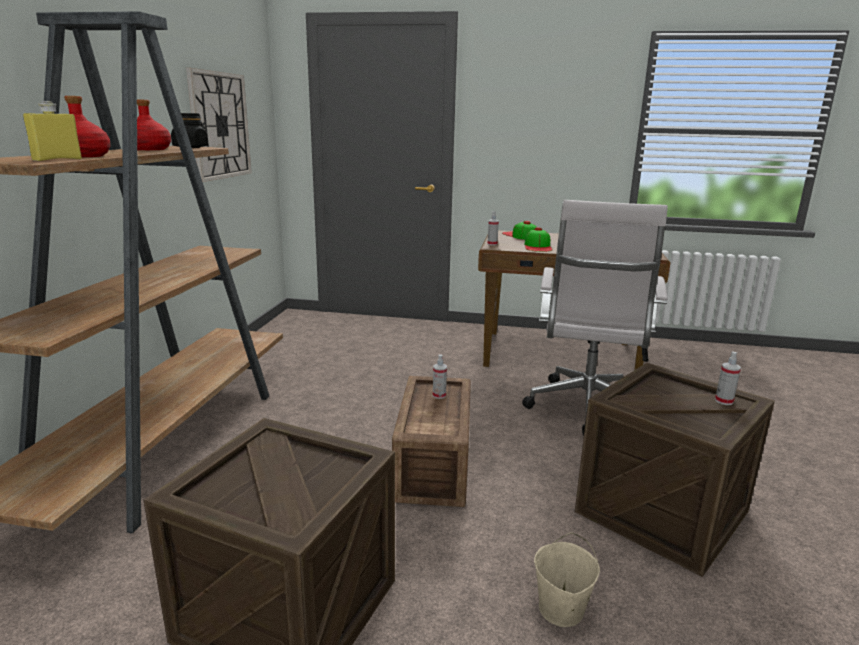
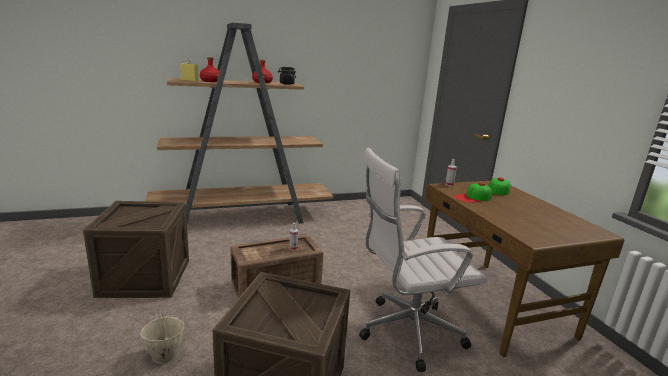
camera: 60 degrees right, 0 degrees up
(220, 125) = (360, 75): wall clock -> none
(724, 401) = (304, 329): spray bottle -> none

